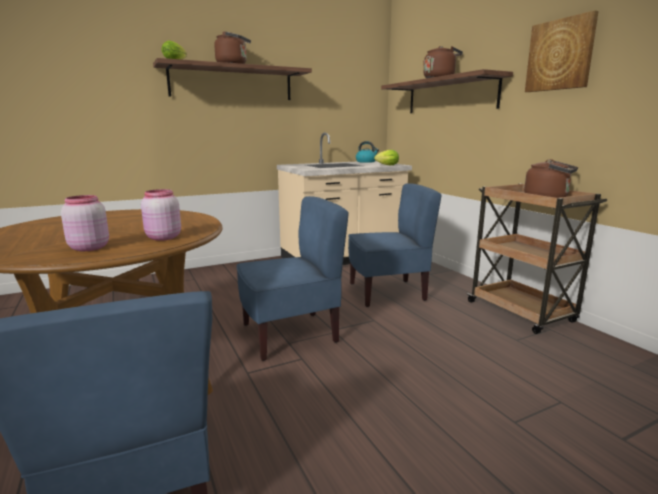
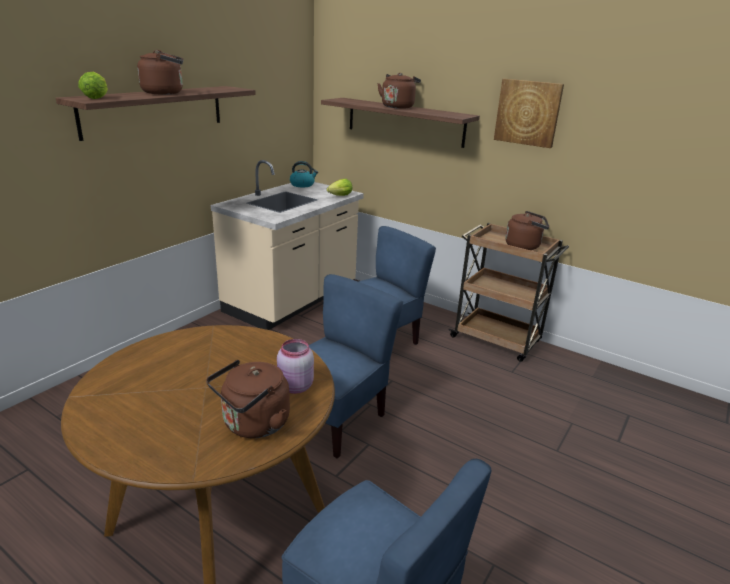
camera: 30 degrees left, 10 degrees up
(88, 248) = (253, 425): pink jar -> brown kettle

